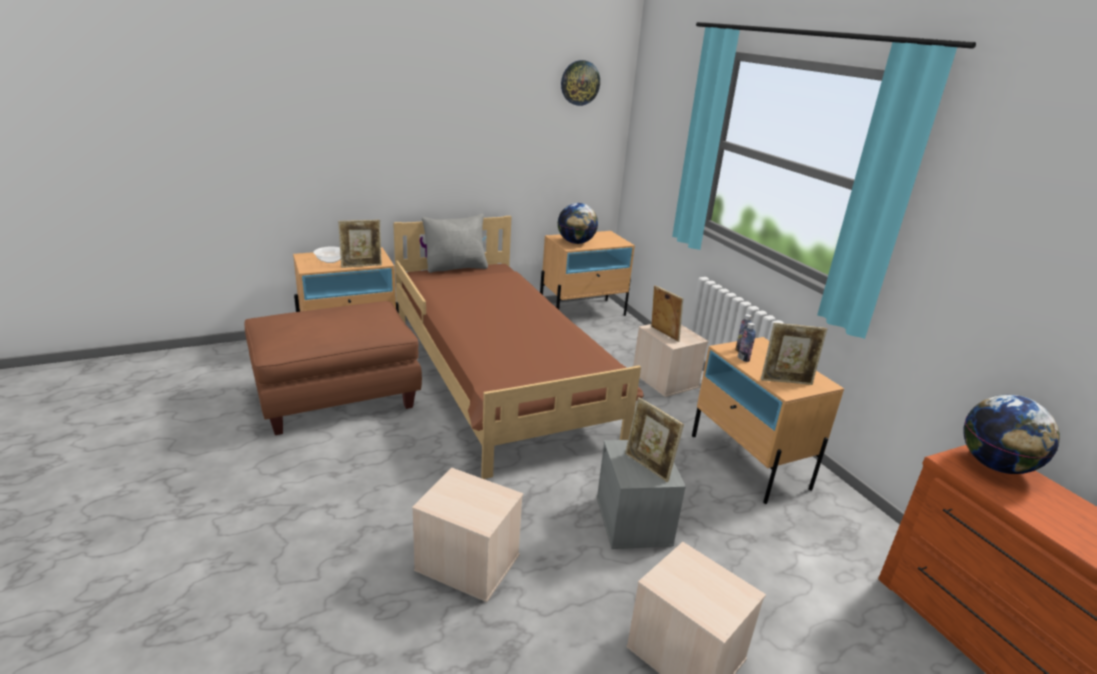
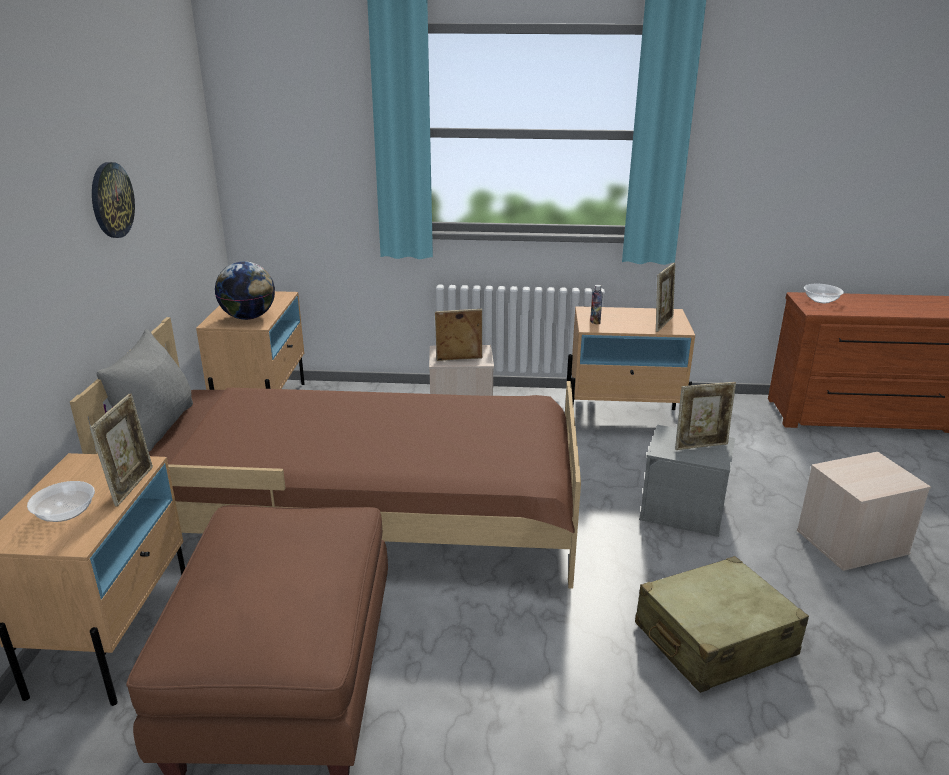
camera: 60 degrees left, 0 degrees up
(466, 563) = (714, 640): beige storage box -> beige suitcase
(580, 83) = (170, 95): wall clock -> wall clock (111, 200)
(743, 358) = (613, 326): bottle -> none
(995, 465) = (821, 300): globe -> bowl

